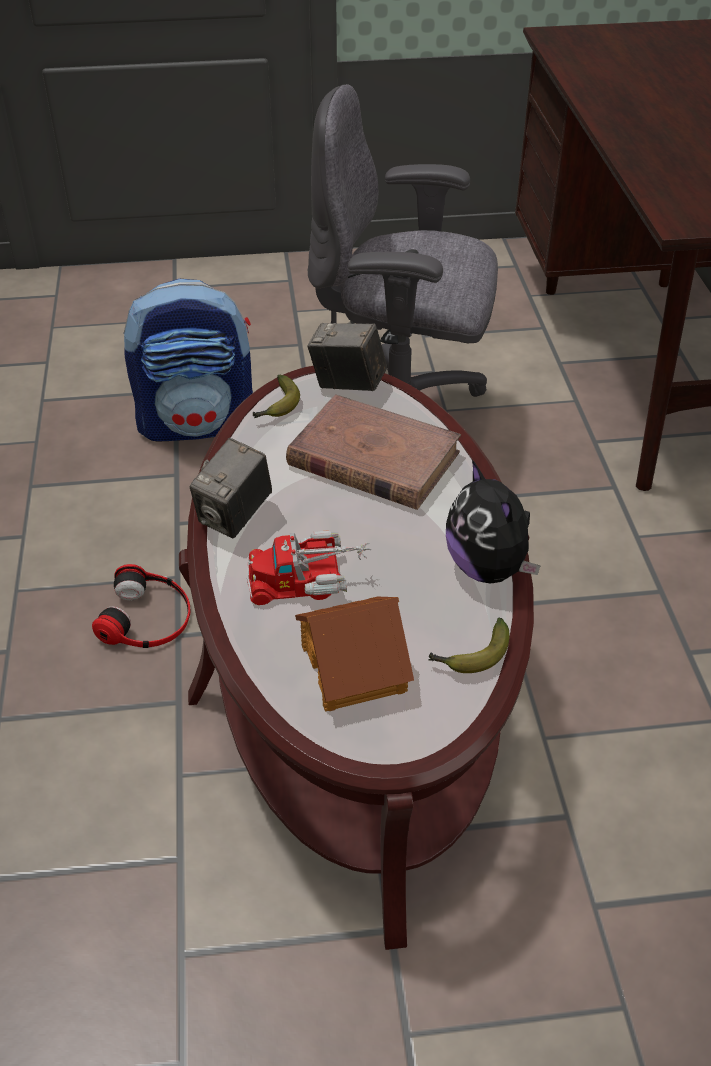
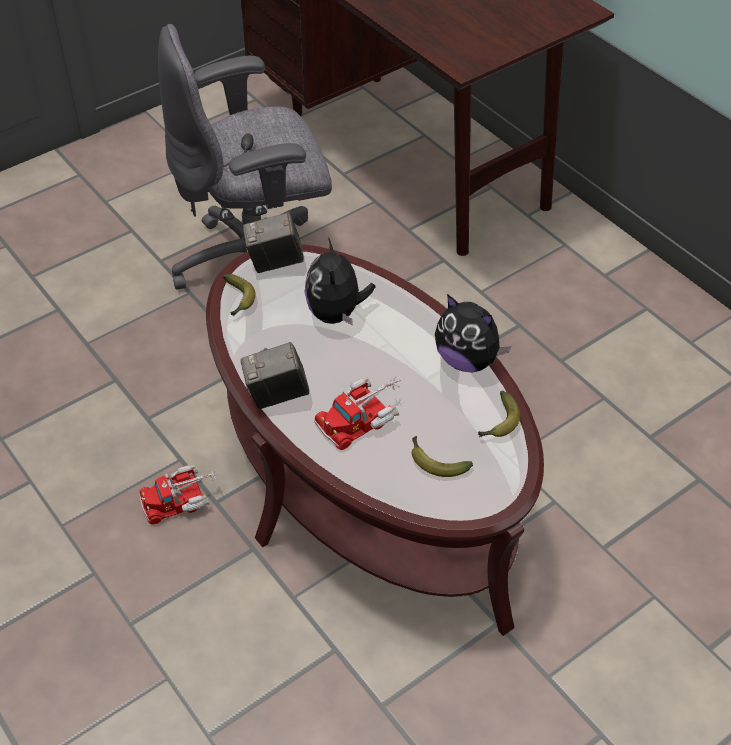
camera: 30 degrees left, 5 degrees up
(147, 617) = (182, 499): headphones -> toy truck
(198, 423) = (100, 330): backpack -> none
(235, 516) = (277, 395): camera -> camera turned 75 degrees clockwise
(355, 667) = (435, 462): toy house -> banana
(372, 459) = (336, 314): brown book -> plush toy

